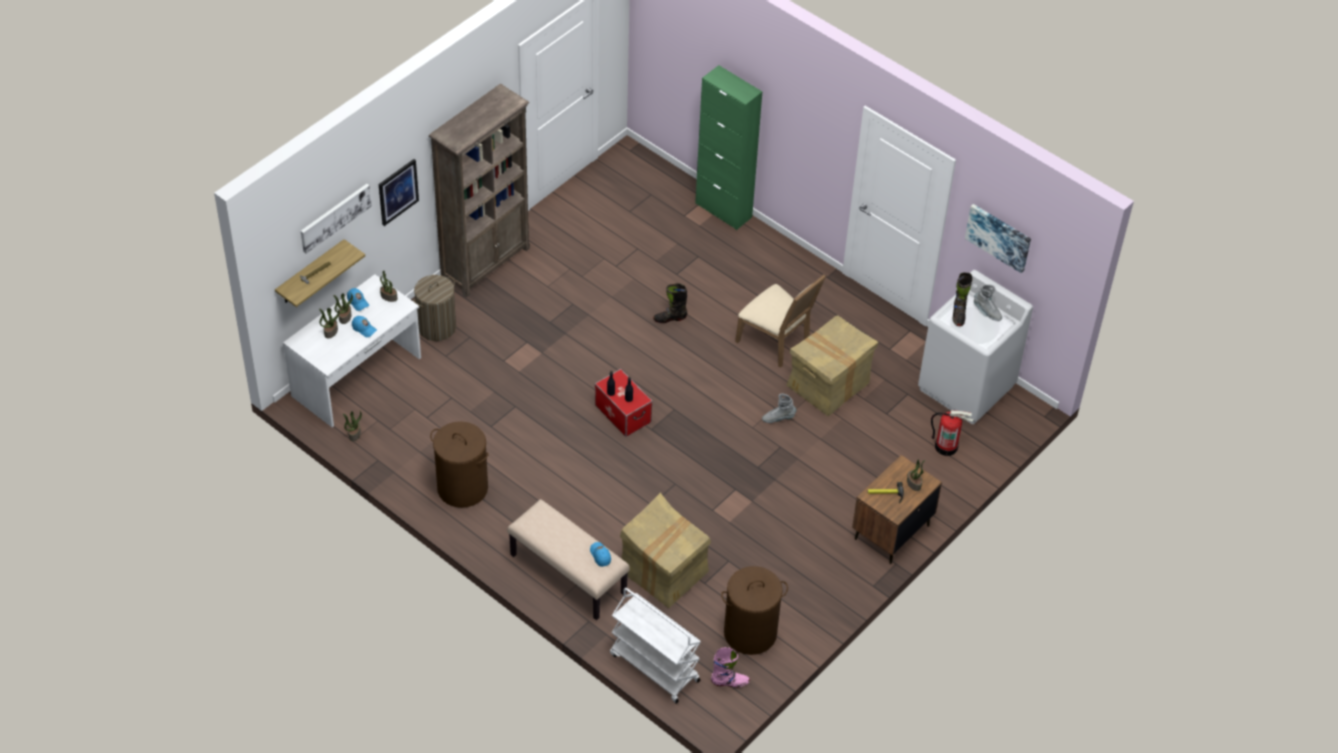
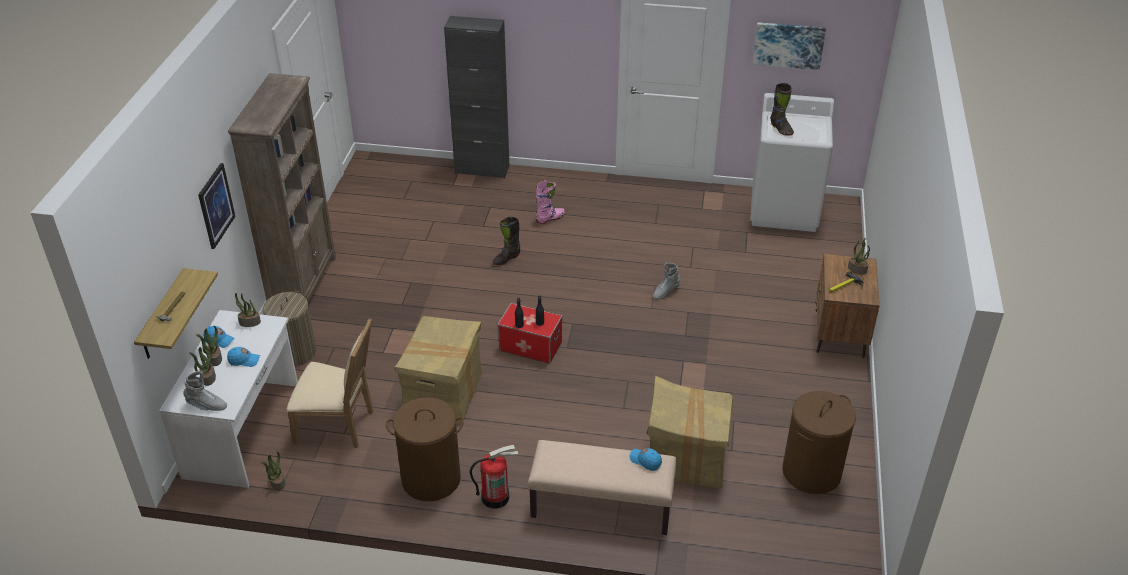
camera: 30 degrees left, 10 degrees down
(335, 217) = (169, 238): picture -> none
(653, 667) = (759, 550): white cart -> none
(723, 210) = (482, 169): green cabinet -> black cabinet
(730, 682) = (838, 525): pink boot -> pink boot (550, 218)
(776, 343) = (611, 240): beige chair -> beige chair (339, 425)
(828, 385) = (681, 251): cardboard box -> cardboard box (443, 394)
(946, 446) = (813, 254): fire extinguisher -> fire extinguisher (495, 497)
(986, 312) = (799, 120): grey boot -> grey boot (206, 406)

